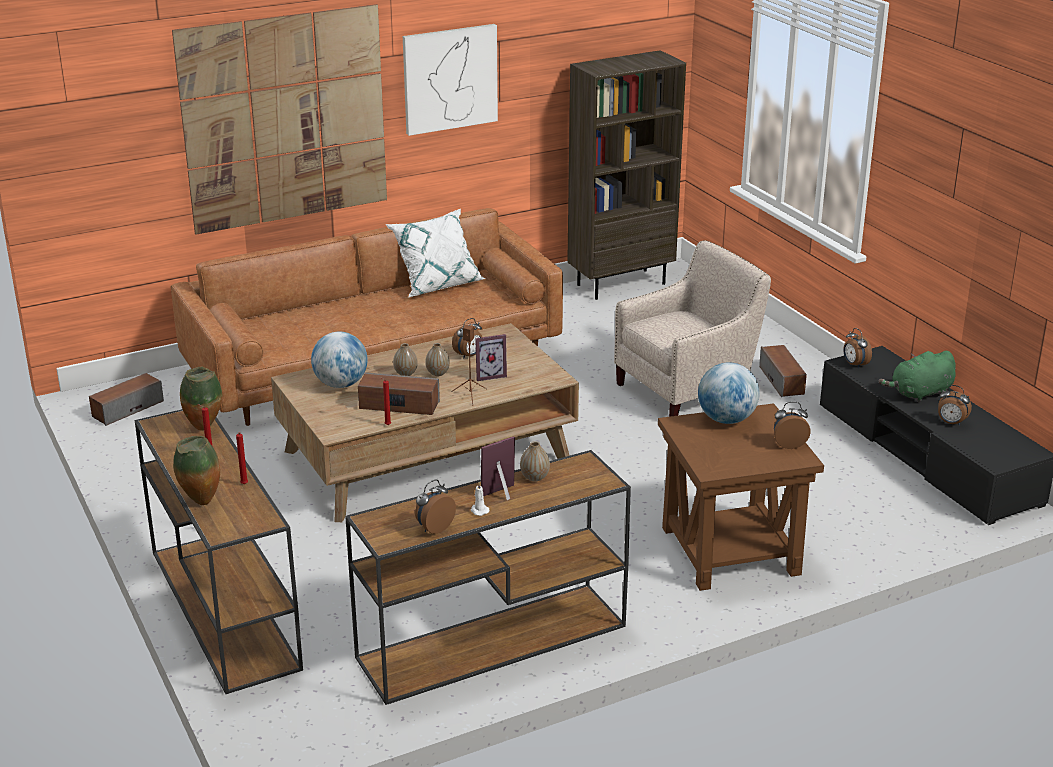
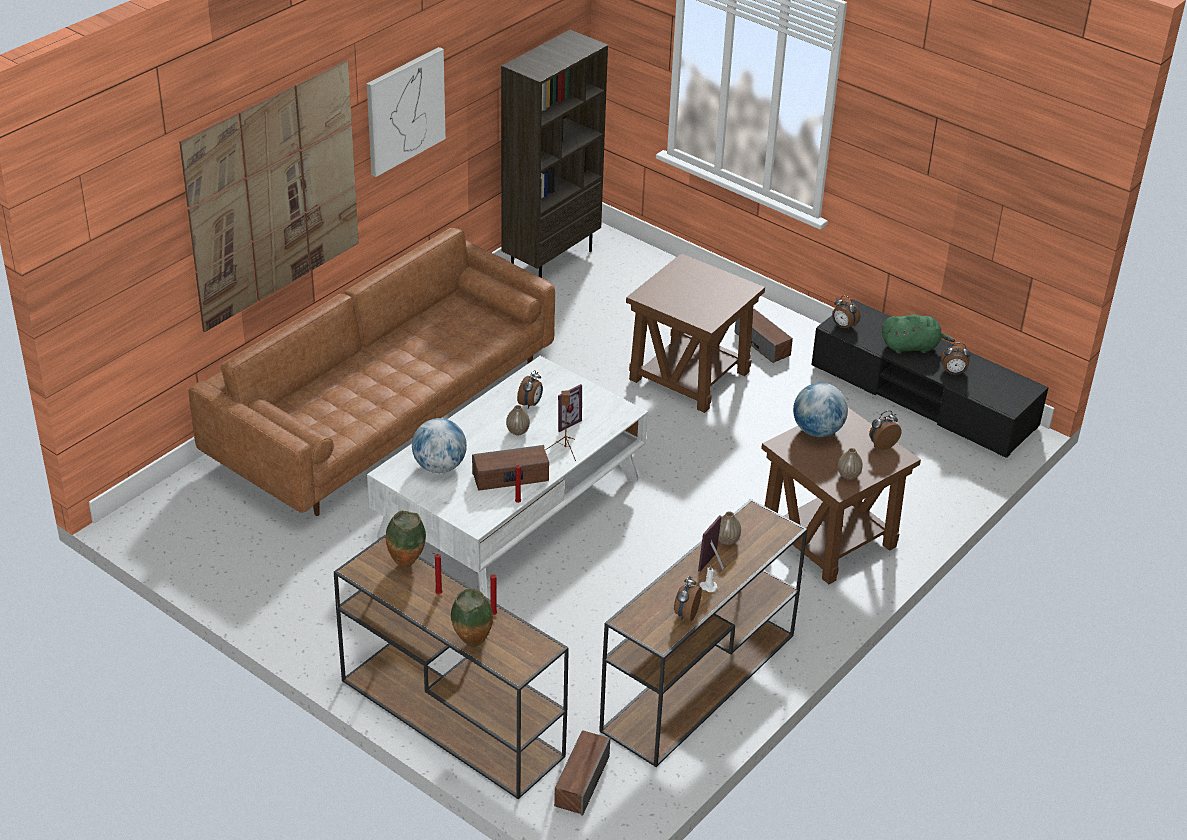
camera: 25 degrees left, 10 degrees up
(127, 409) = (181, 526): speaker -> speaker (581, 781)
(405, 373) = (489, 439): vase -> vase (848, 475)
(428, 455) = (511, 505): brown coffee table -> white coffee table
(437, 284) = (425, 318): white pillow -> none
(687, 391) = (690, 375): beige armchair -> brown side table
(919, 394) = (912, 347): green plush toy -> green plush toy turned 135 degrees counterclockwise

